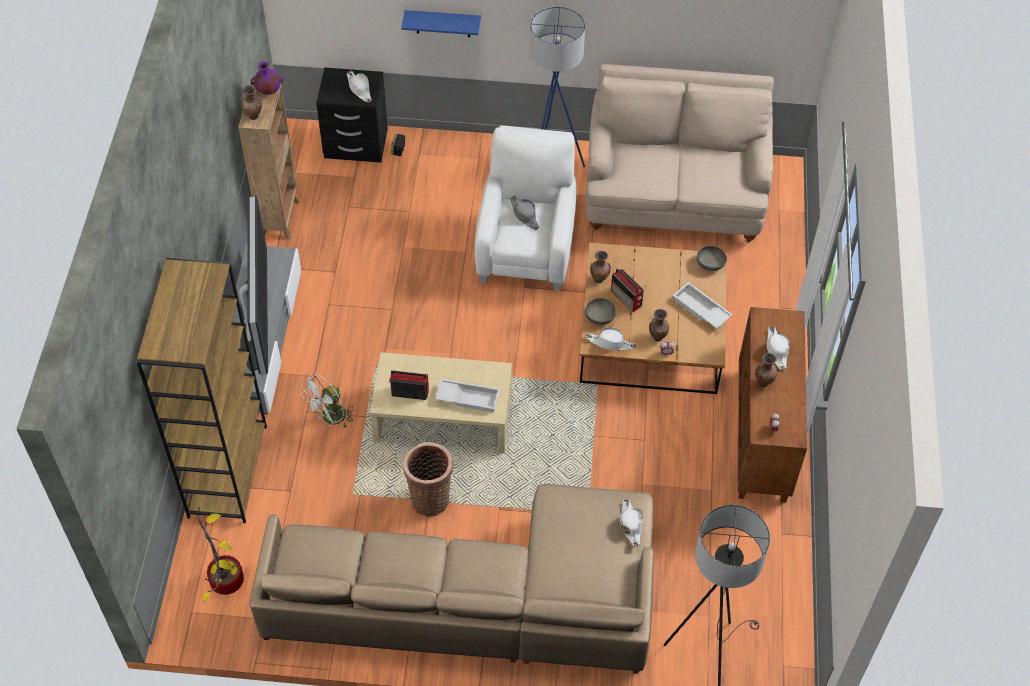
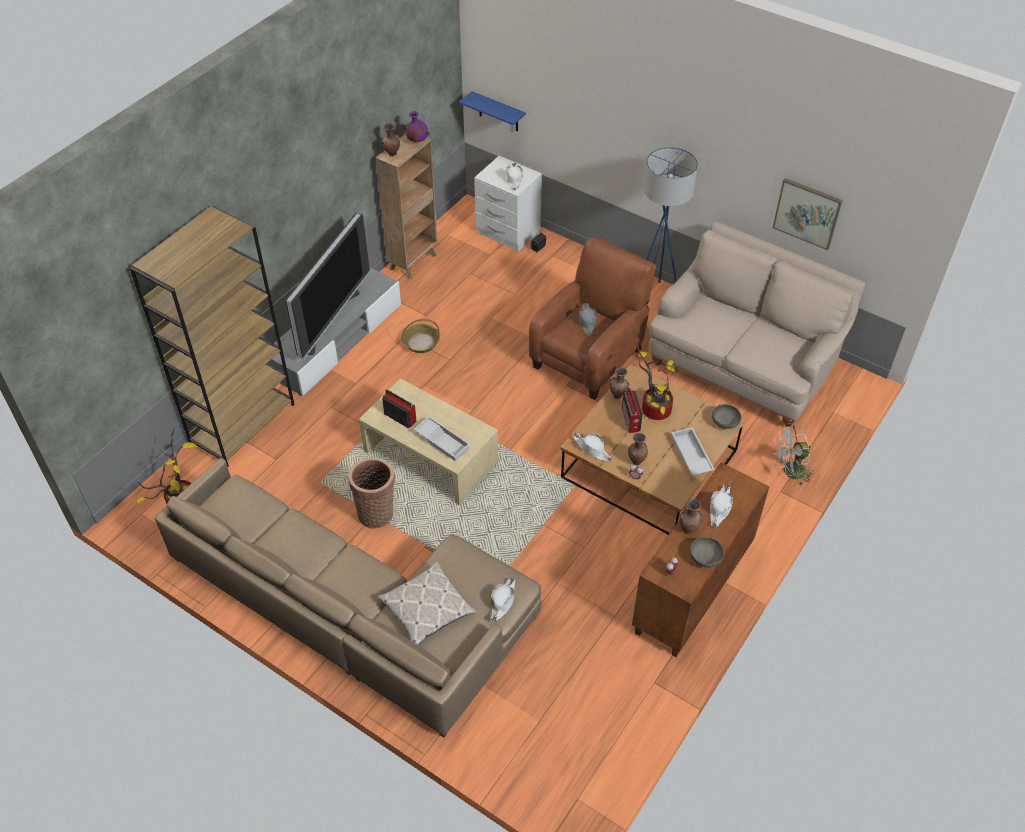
camera: 30 degrees right, 5 degrees down
(330, 419) = (344, 419): white fan -> white fan (790, 473)
(350, 303) = (421, 342): none -> basket
(355, 145) = (508, 232): black nightstand -> white nightstand
(443, 23) = (593, 141): blue shelf -> blue shelf (498, 112)
(527, 247) = (590, 356): white armchair -> brown armchair
(568, 564) = (427, 609): none -> pillow
(600, 317) = (597, 425): grey bowl -> grey bowl (705, 558)
(639, 278) = (653, 409): none -> potted plant
(700, 29) = (807, 213): none -> picture
(707, 646) = (520, 745): grey floor lamp -> none

